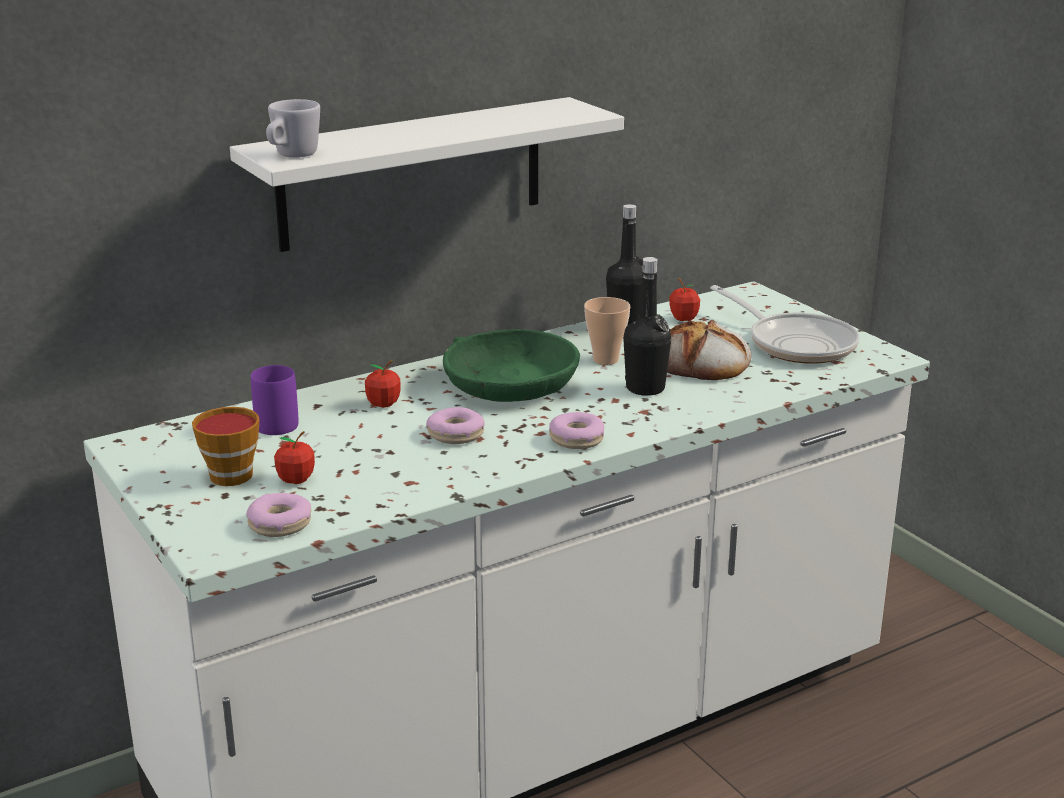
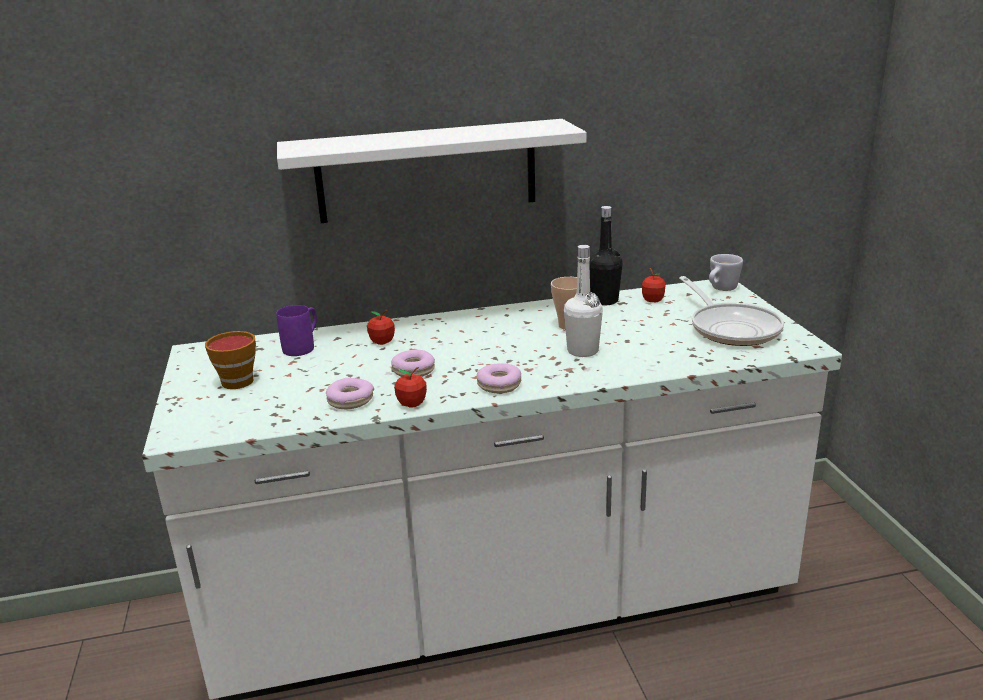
camera: 20 degrees right, 0 degrees up
(280, 524) = (237, 422): donut -> donut (350, 400)
(291, 156) = (305, 149): white mug -> white mug (721, 289)
(296, 480) = (276, 390): apple -> apple (412, 404)
(509, 385) = (481, 338): green bowl -> none
(645, 388) = (582, 351): black bottle -> white bottle
(703, 363) = (643, 336): bread -> none

